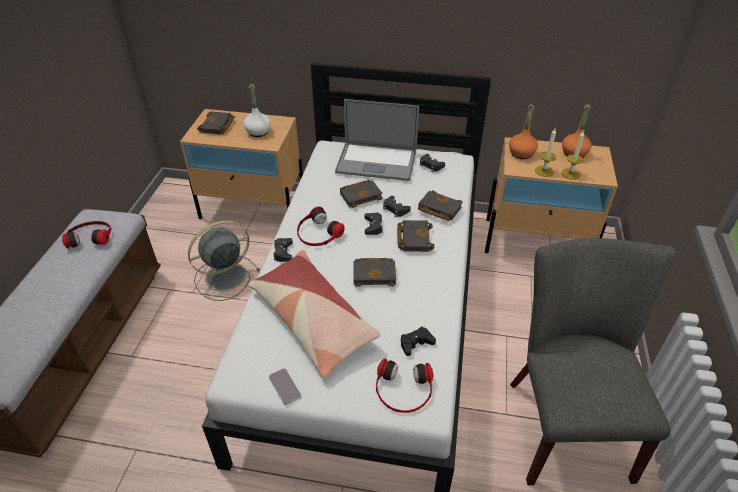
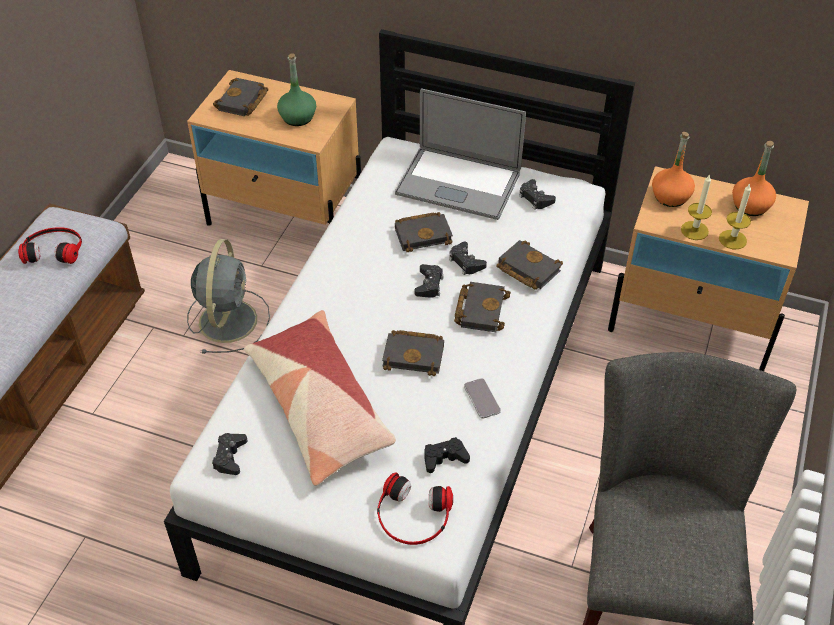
camera: 10 degrees right, 5 degrees up
(224, 277) = (228, 319): grey fan -> grey fan turned 120 degrees clockwise
(258, 132) = (297, 117): white bottle -> green bottle
(283, 252) = (300, 307): black game controller -> black game controller (230, 457)
(284, 386) = (267, 489): phone -> phone (482, 399)
(318, 233) = (351, 284): headphones -> none

